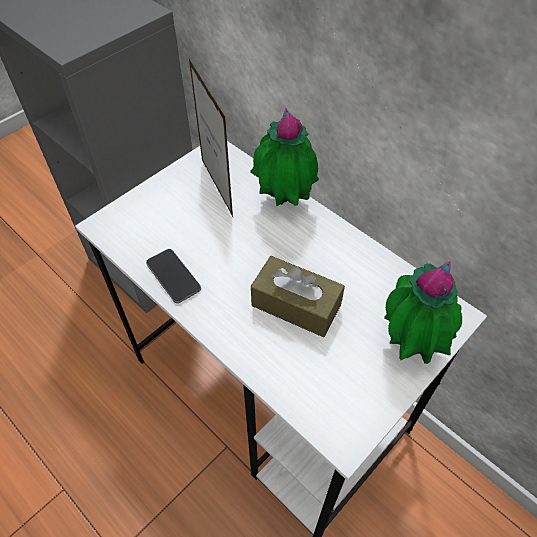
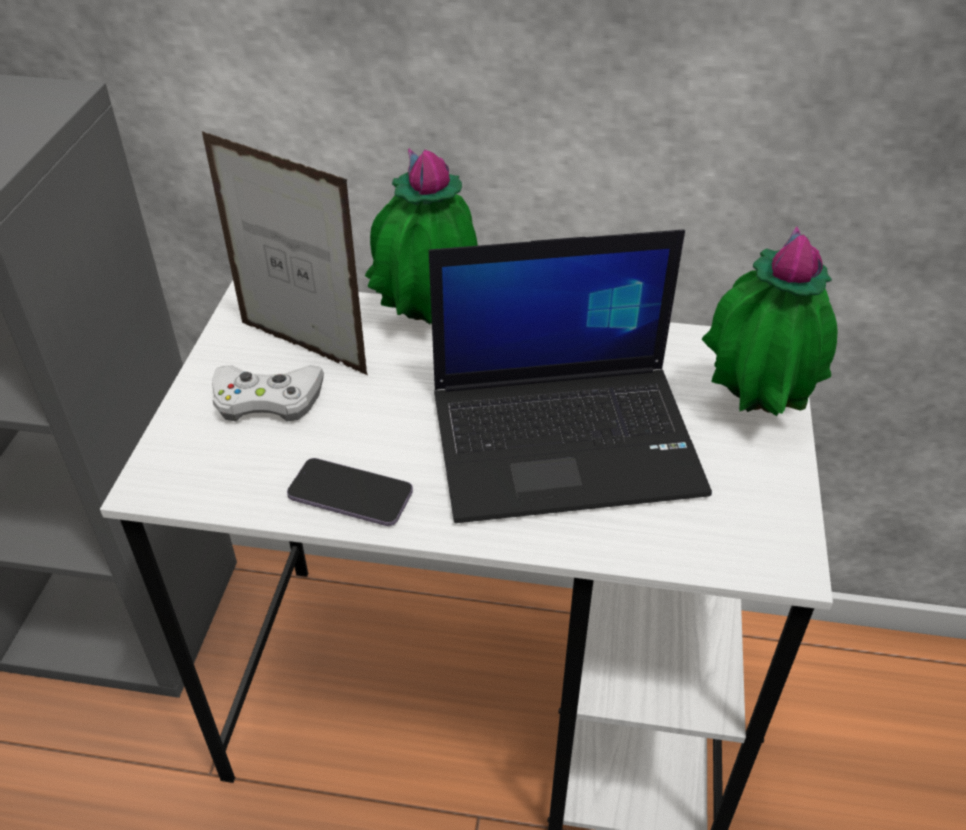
camera: 35 degrees left, 10 degrees down
(179, 207) = (267, 399): none -> white game controller
(296, 305) = (567, 439): brown tissue box -> laptop

